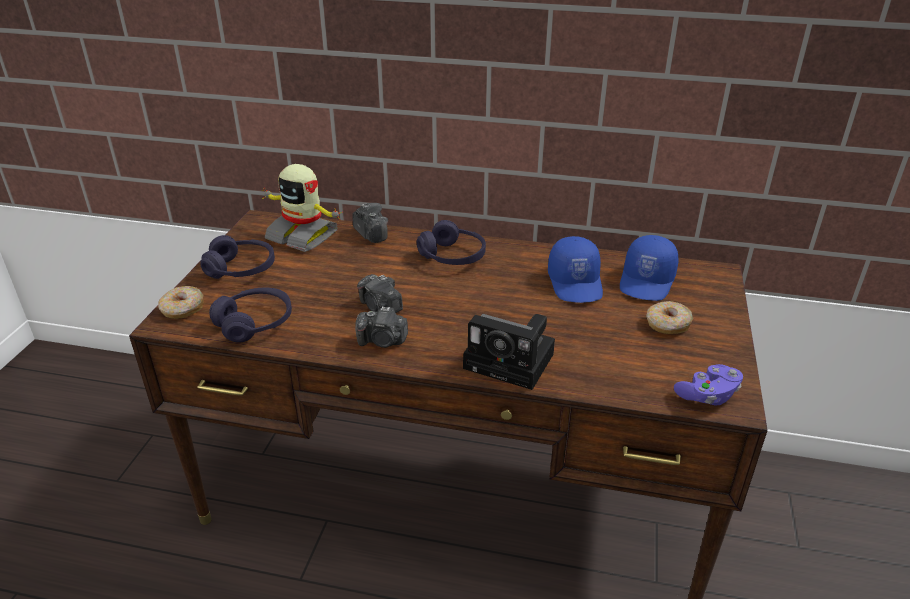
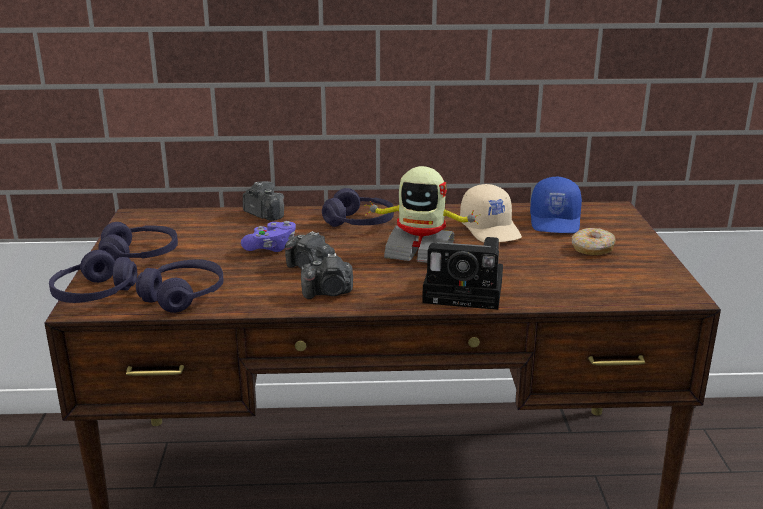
camera: 15 degrees left, 10 degrees down
(183, 309) = (94, 294): donut -> purple headphones
(303, 235) = (192, 222): toy robot -> toy robot (420, 251)
(576, 283) = (491, 229): blue cap -> beige cap
(707, 395) = (657, 293): purple game controller -> purple game controller (271, 248)

